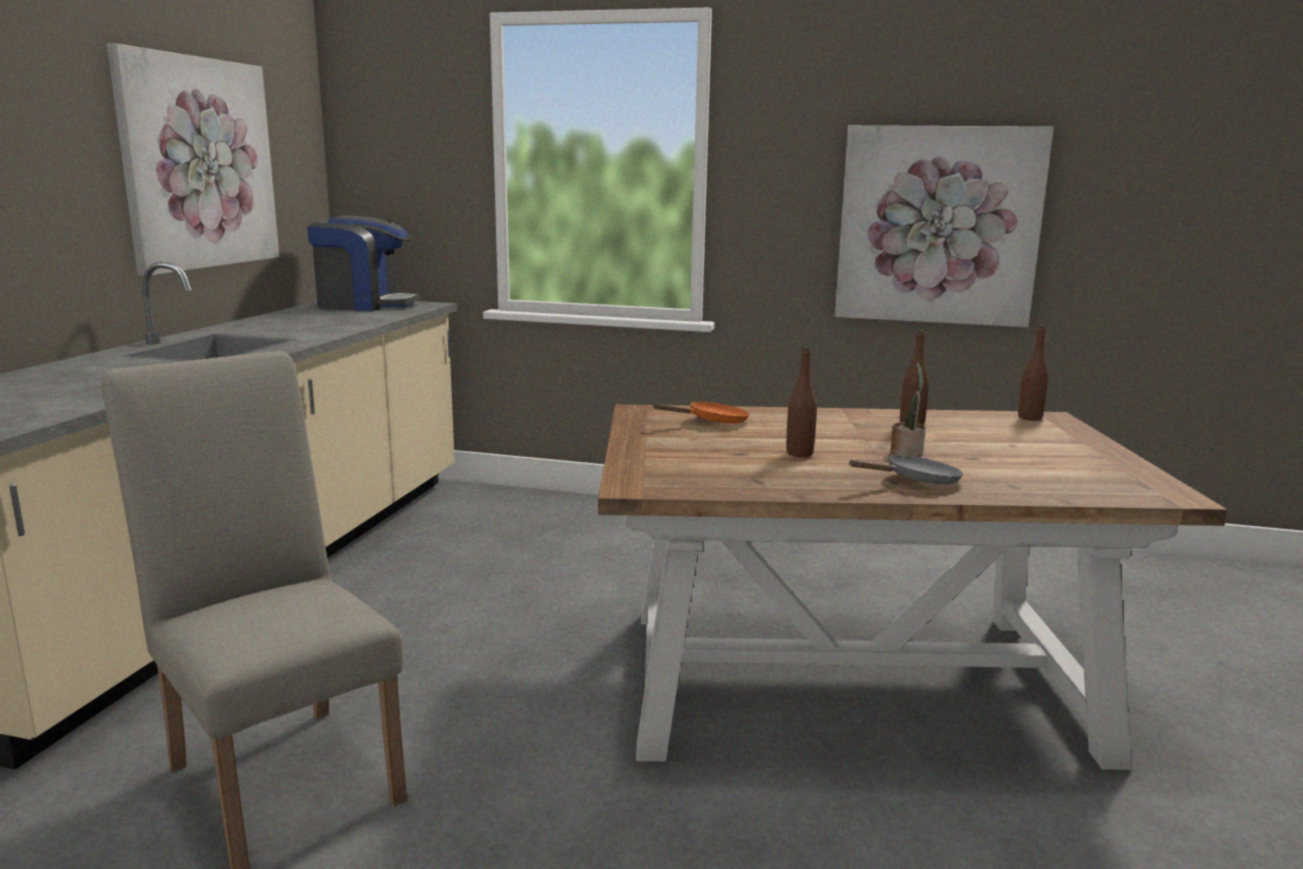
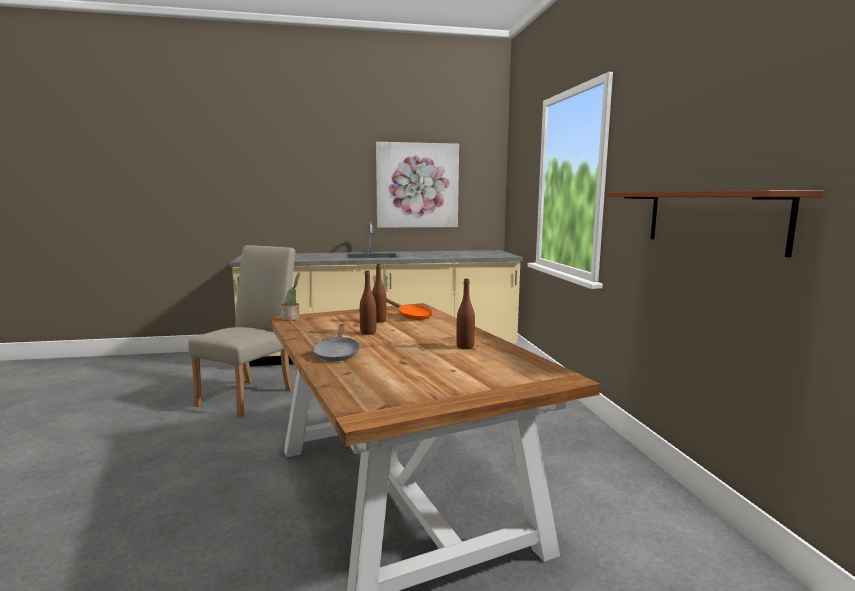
camera: 65 degrees right, 5 degrees down
(365, 304) = (488, 253): coffee machine -> none
(907, 452) = (397, 349): potted plant -> potted plant (292, 318)
(916, 481) = (337, 354): grey frying pan -> grey frying pan turned 45 degrees clockwise
(938, 226) = (712, 219): picture -> brown shelf
(1029, 418) = (549, 372): brown bottle -> brown bottle (379, 321)

